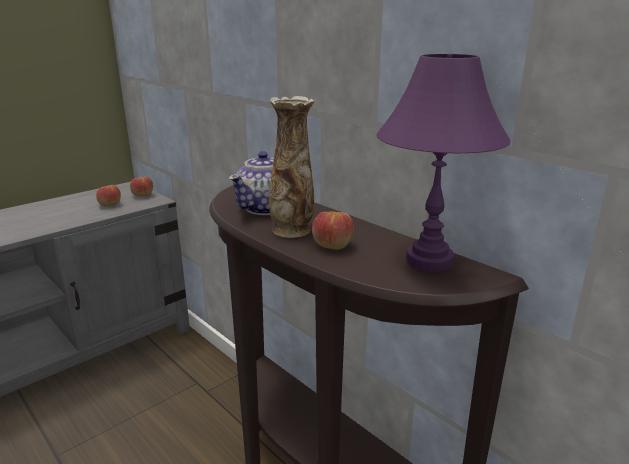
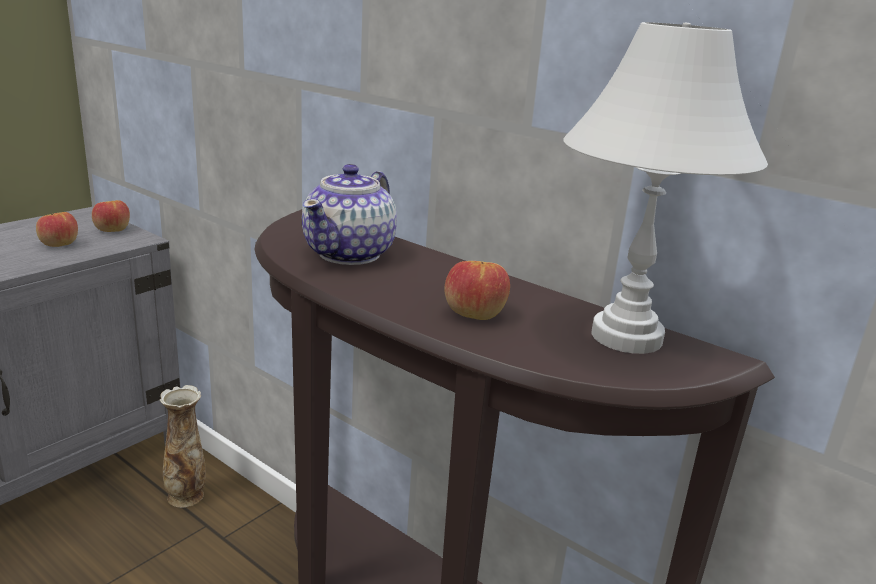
camera: 10 degrees left, 0 degrees up
(292, 230) = (404, 289): vase -> vase (187, 495)
(430, 260) = (628, 337): purple table lamp -> white table lamp

